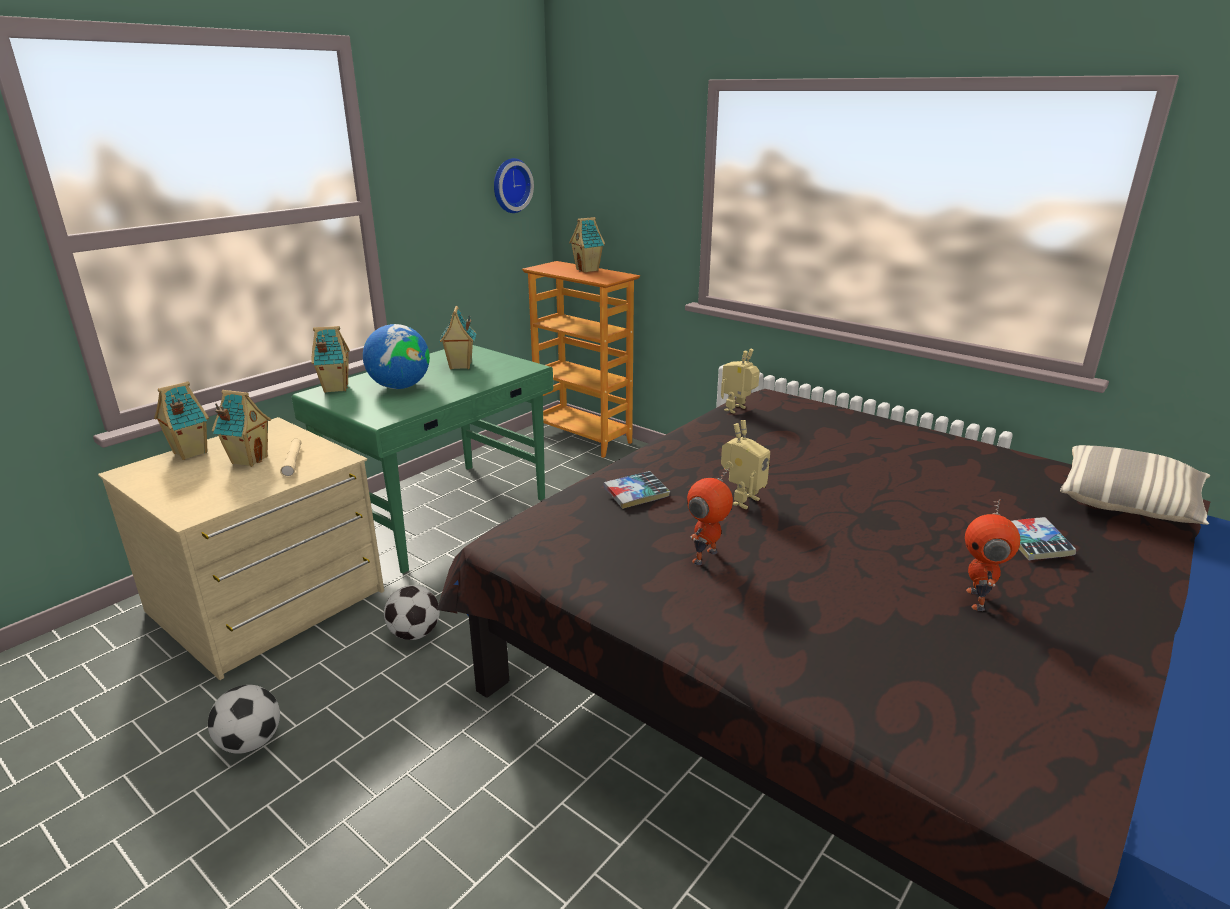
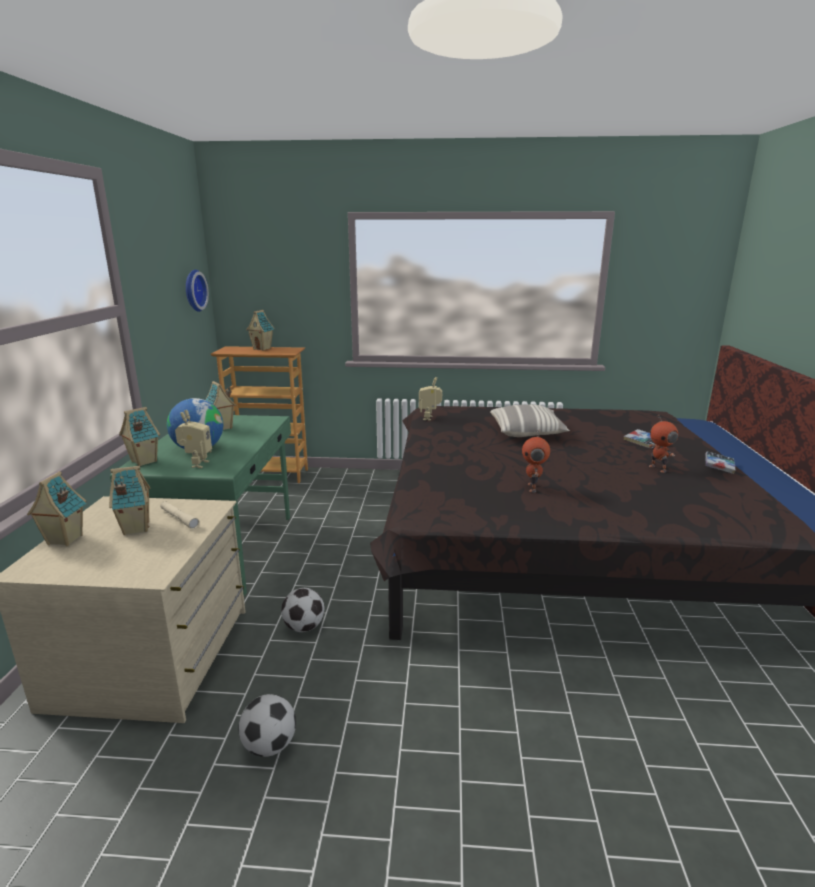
camera: 35 degrees left, 5 degrees down
(636, 495) = (450, 471): book -> book (719, 466)
(741, 500) = (505, 458): toy robot -> toy robot (197, 464)
(1128, 503) = (647, 418): pillow -> pillow (527, 432)

